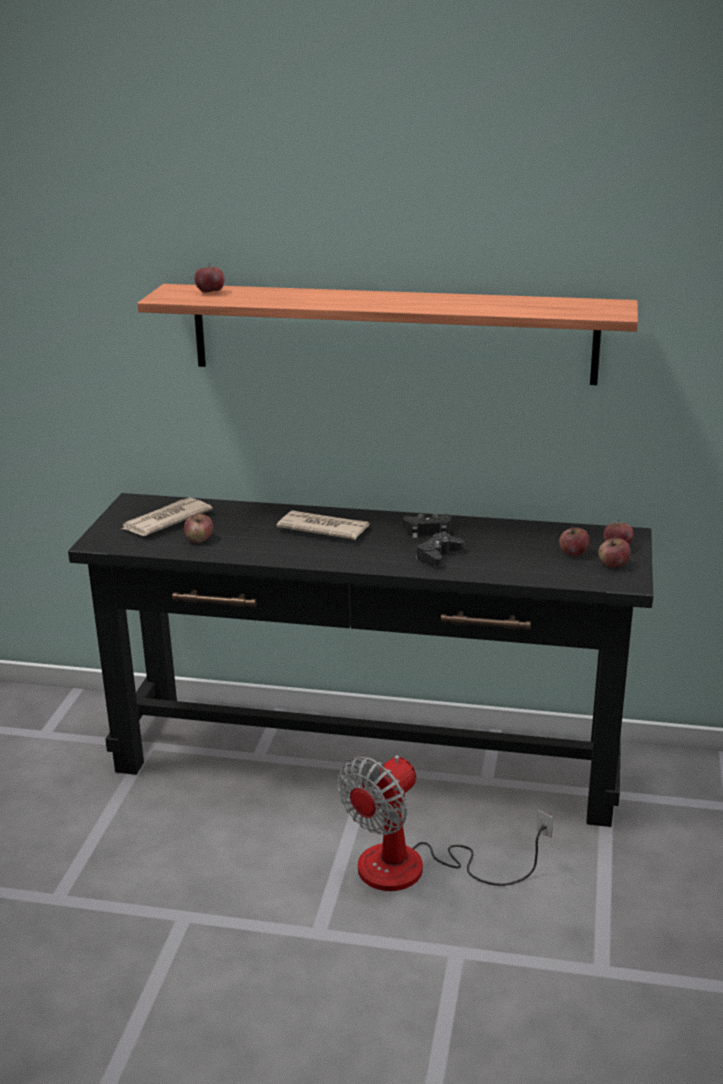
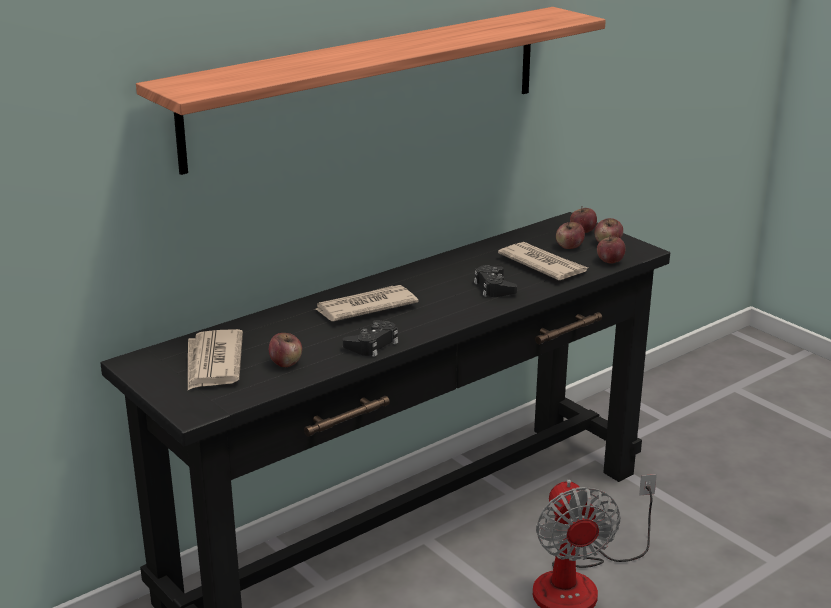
camera: 50 degrees left, 0 degrees up
(210, 292) = (219, 77): apple -> apple (610, 261)
(428, 530) = (443, 274): black game controller -> black game controller (372, 344)
(516, 556) = (542, 265): none -> newspaper

